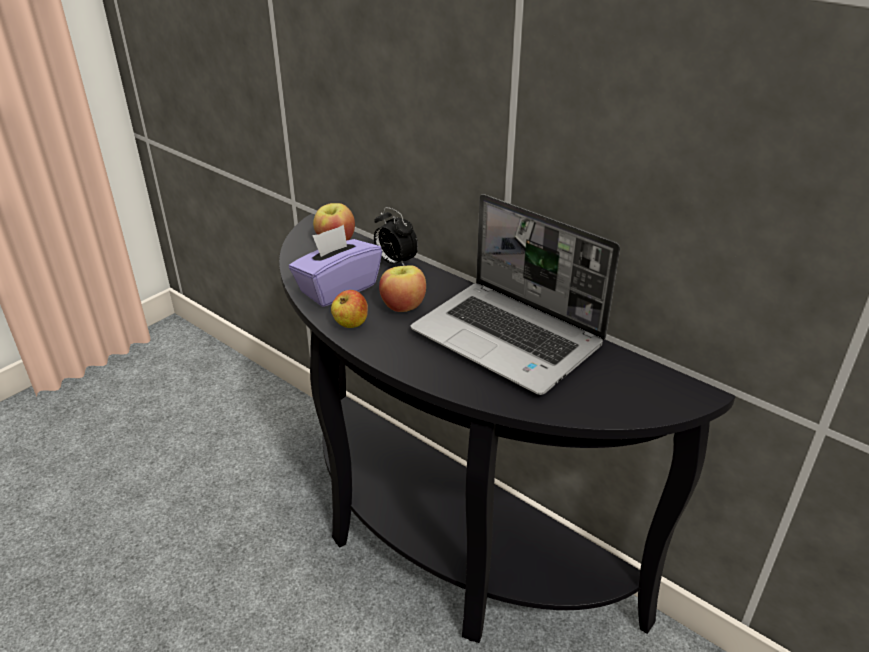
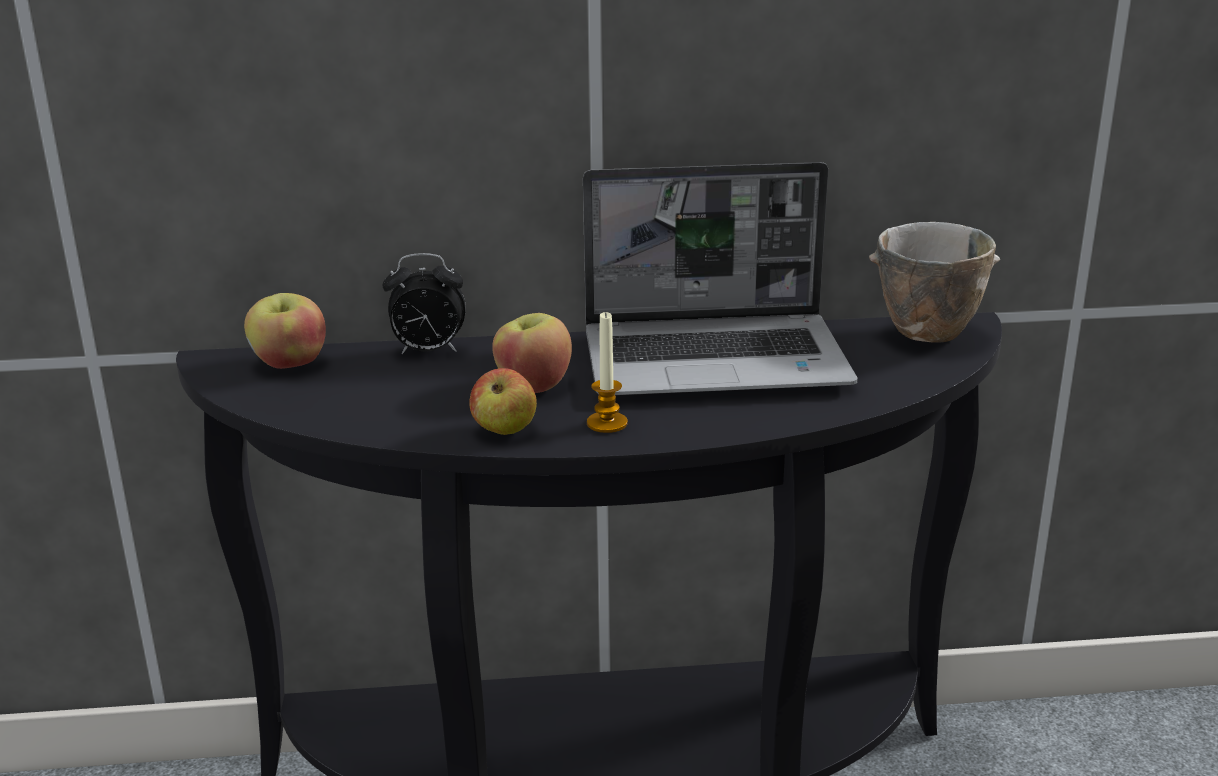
camera: 45 degrees left, 10 degrees down
(337, 288) = (406, 406): purple tissue box -> none
(395, 345) = (607, 423): none -> candle
(652, 386) = (922, 335): none -> bowl

